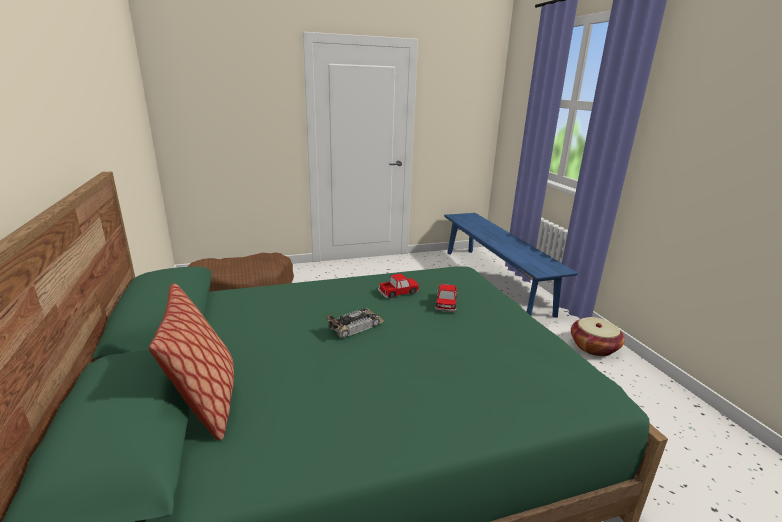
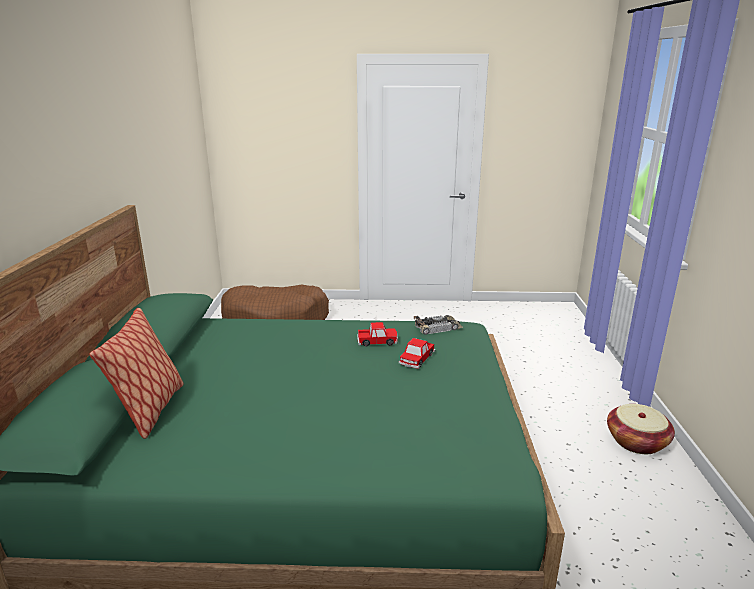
camera: 20 degrees right, 0 degrees up
(356, 326) = (311, 367): toy car -> toy car (438, 328)
(494, 280) = (559, 345): blue bench -> none

